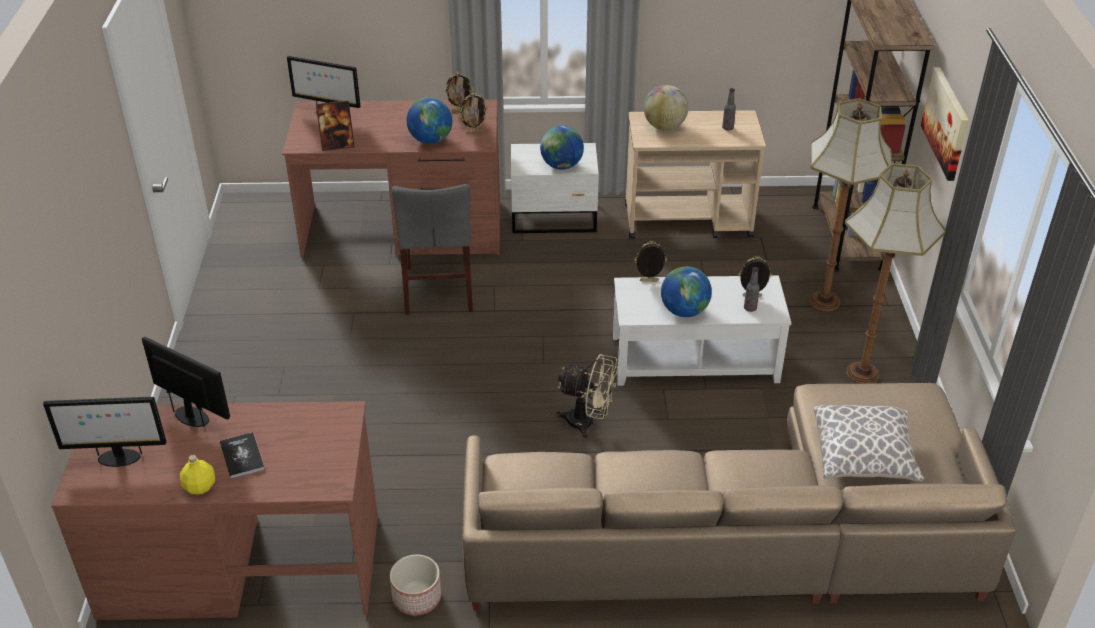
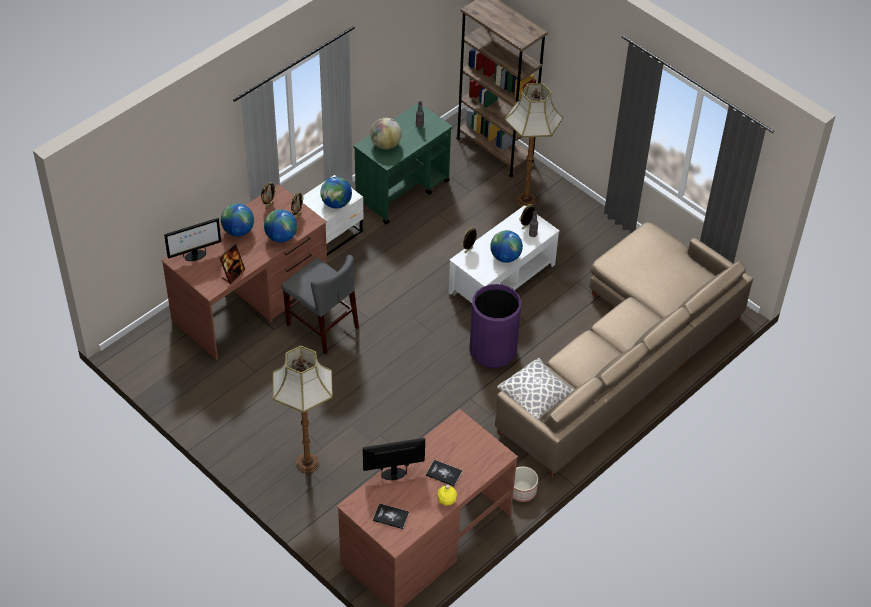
camera: 45 degrees left, 10 degrees up
(118, 458) = (391, 517): monitor -> book
(398, 115) = (238, 231): none -> globe
(587, 422) = (492, 350): beige fan -> purple trash can
(688, 220) = (403, 190): beige cart -> green cart
(863, 373) = (586, 233): floor lamp -> floor lamp (308, 462)
(863, 457) = (659, 283): pillow -> pillow (536, 397)
(947, 123) = (577, 75): picture -> none

